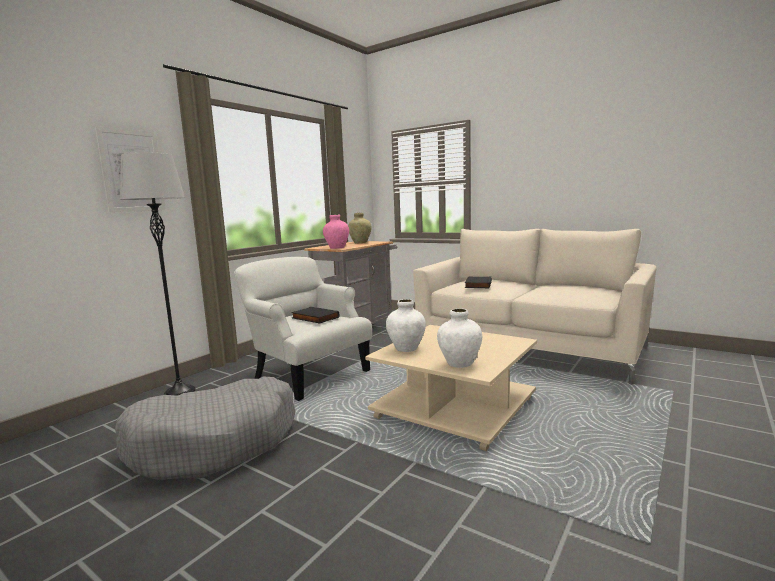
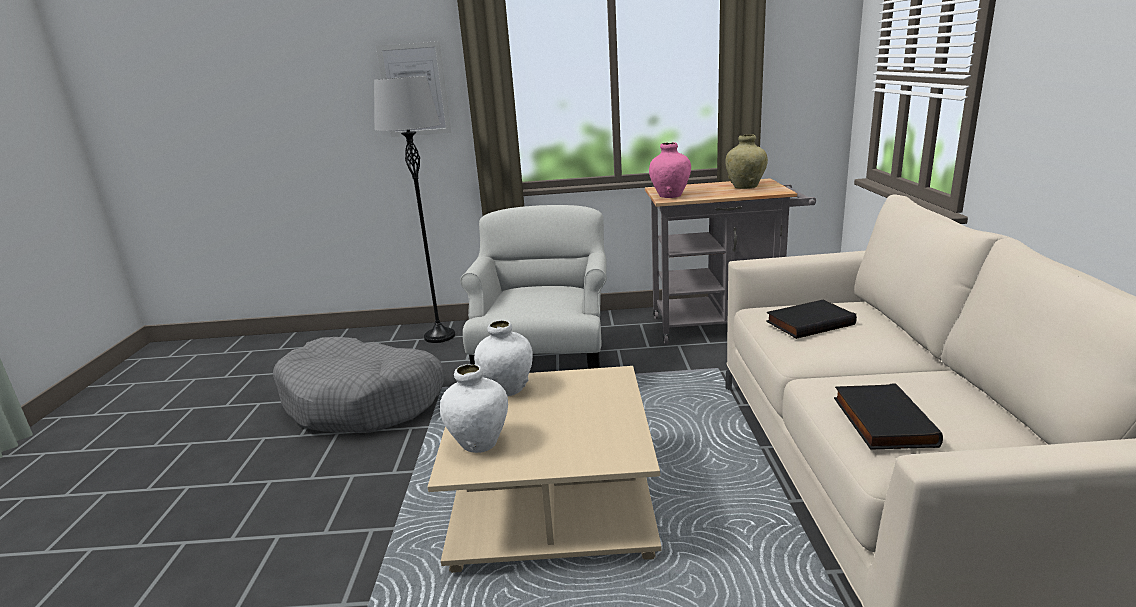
camera: 55 degrees right, 10 degrees up
(314, 318) = (537, 300): black book -> black book (880, 421)

